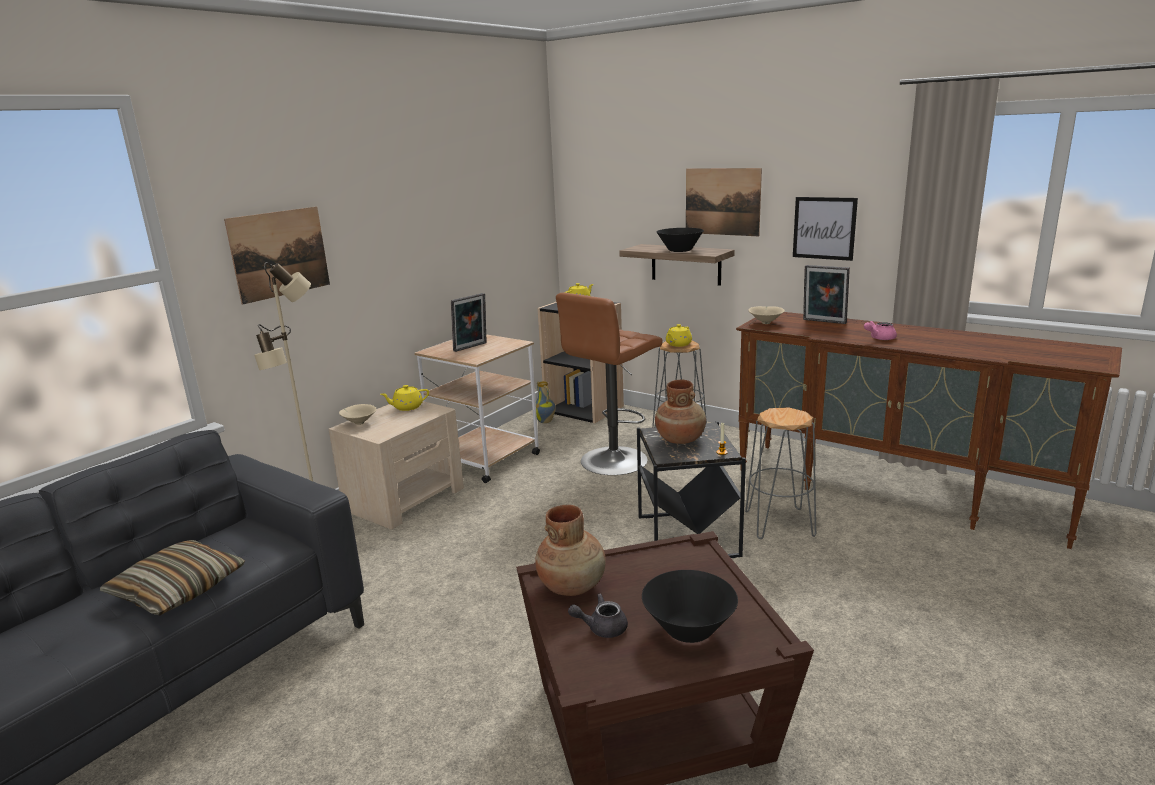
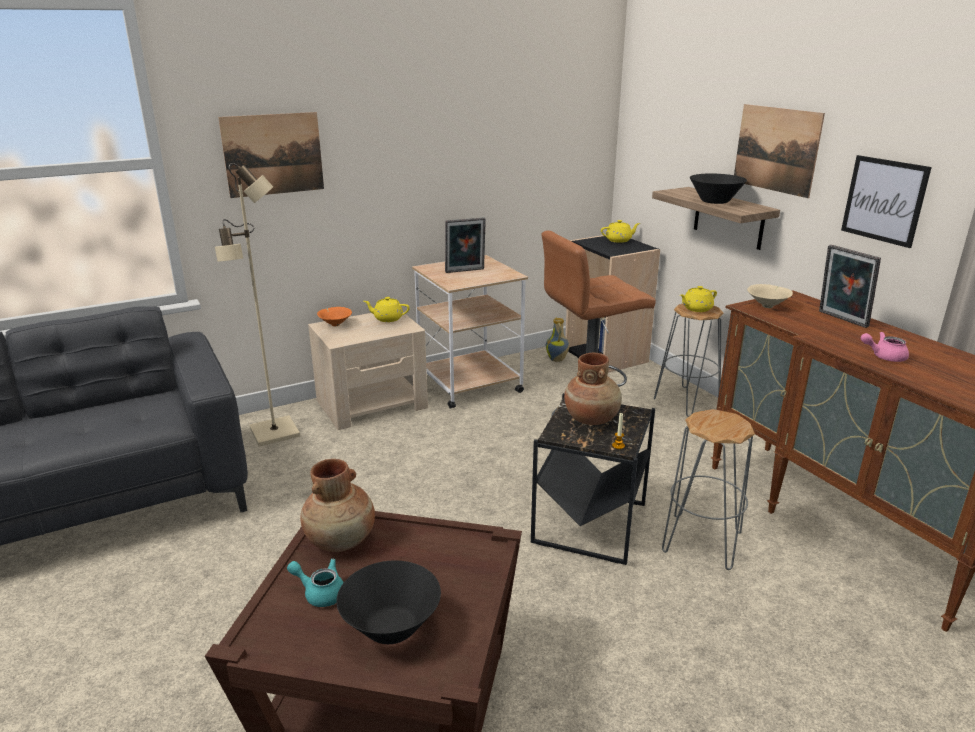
camera: 25 degrees right, 5 degrees up
(178, 589) = (73, 437): pillow -> none
(359, 423) = (335, 324): beige bowl -> orange bowl
(601, 628) = (320, 593): grey teapot -> turquoise teapot

